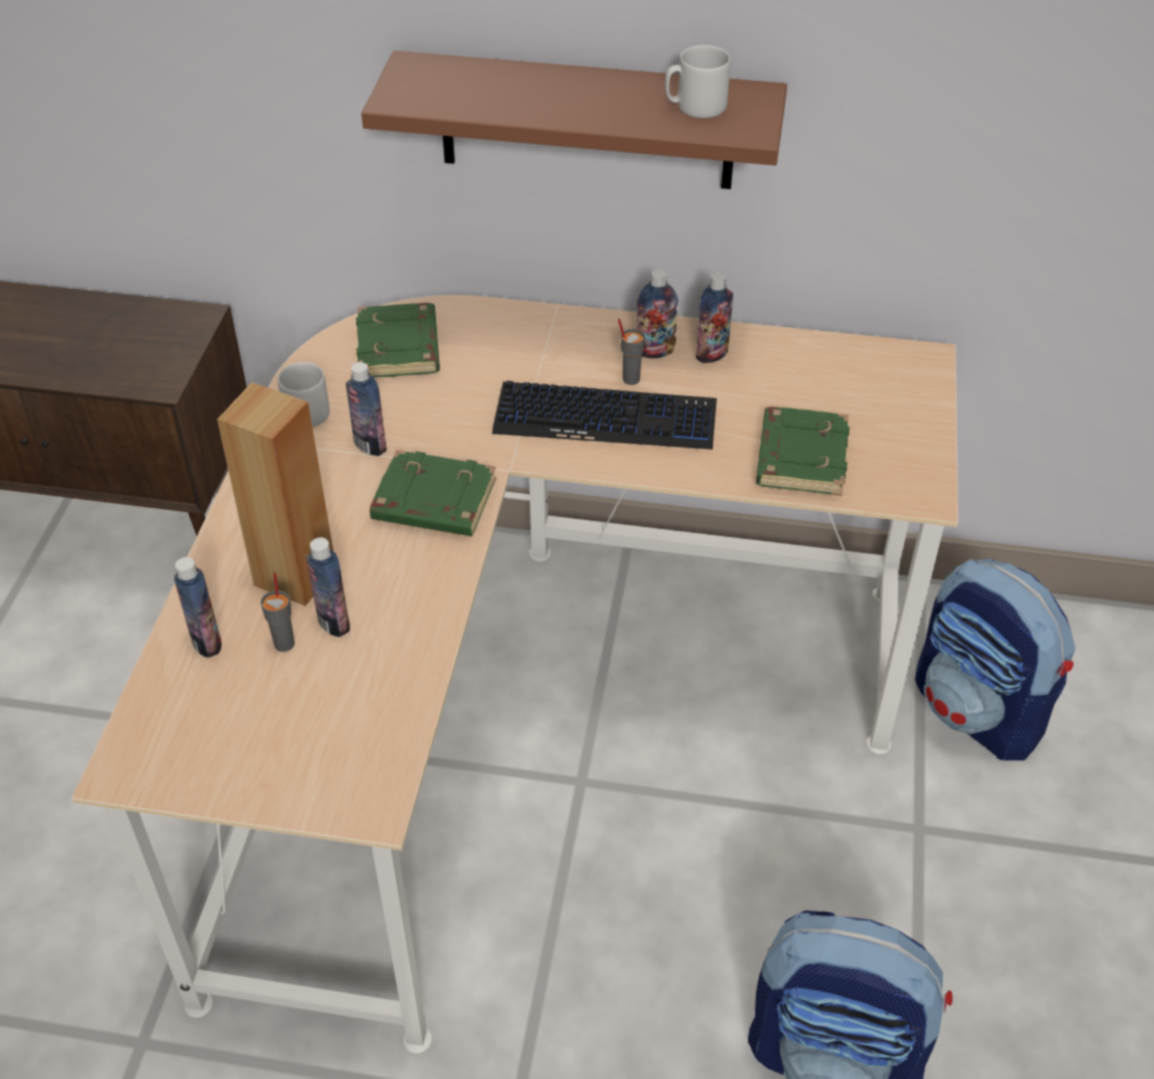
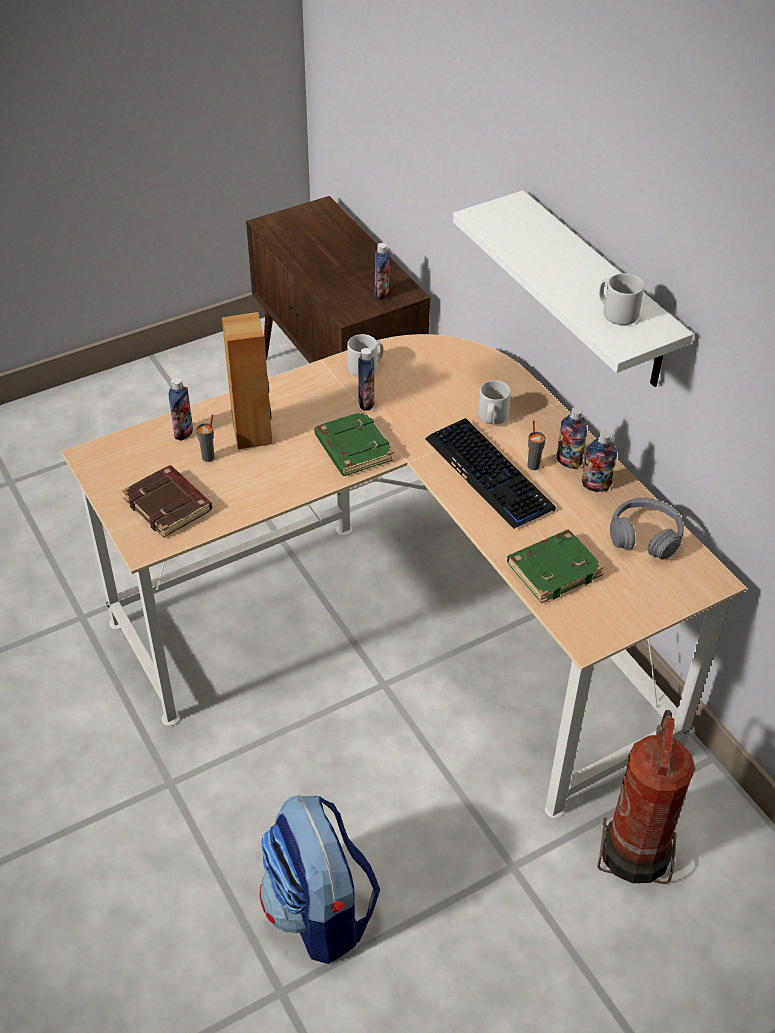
camera: 50 degrees right, 0 degrees up
(326, 734) = (169, 505): none -> brown book
(333, 622) = (238, 465): bottle -> bottle (381, 293)
(400, 348) = (448, 368): green book -> none
(521, 364) = (492, 418): none -> grey mug
(587, 121) = (597, 293): brown shelf -> white shelf
(820, 365) = (645, 536): none -> grey headphones
(979, 711) = (637, 850): backpack -> fire extinguisher

